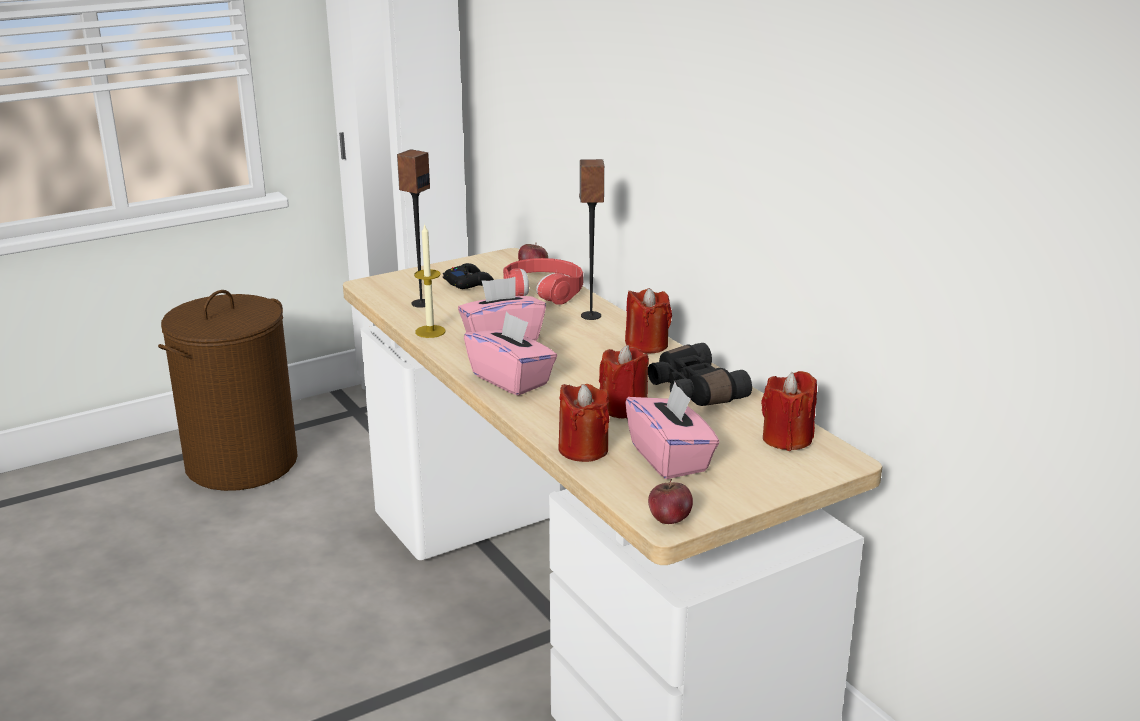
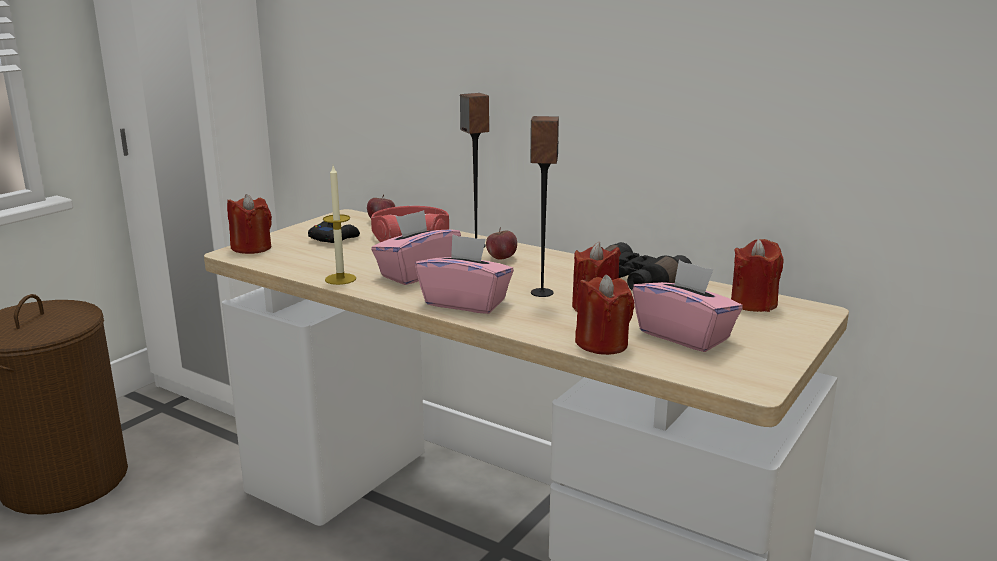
camera: 25 degrees left, 5 degrees down
(421, 303) = (305, 259): speaker -> speaker (541, 293)
(647, 345) = (551, 258): red candle -> red candle (251, 248)
(669, 519) = (750, 383): apple -> apple (501, 258)

